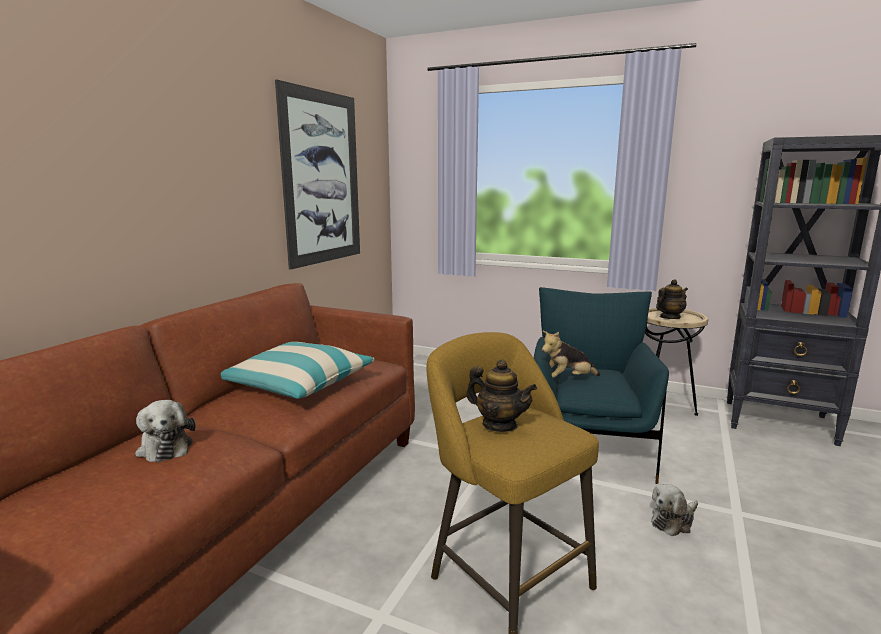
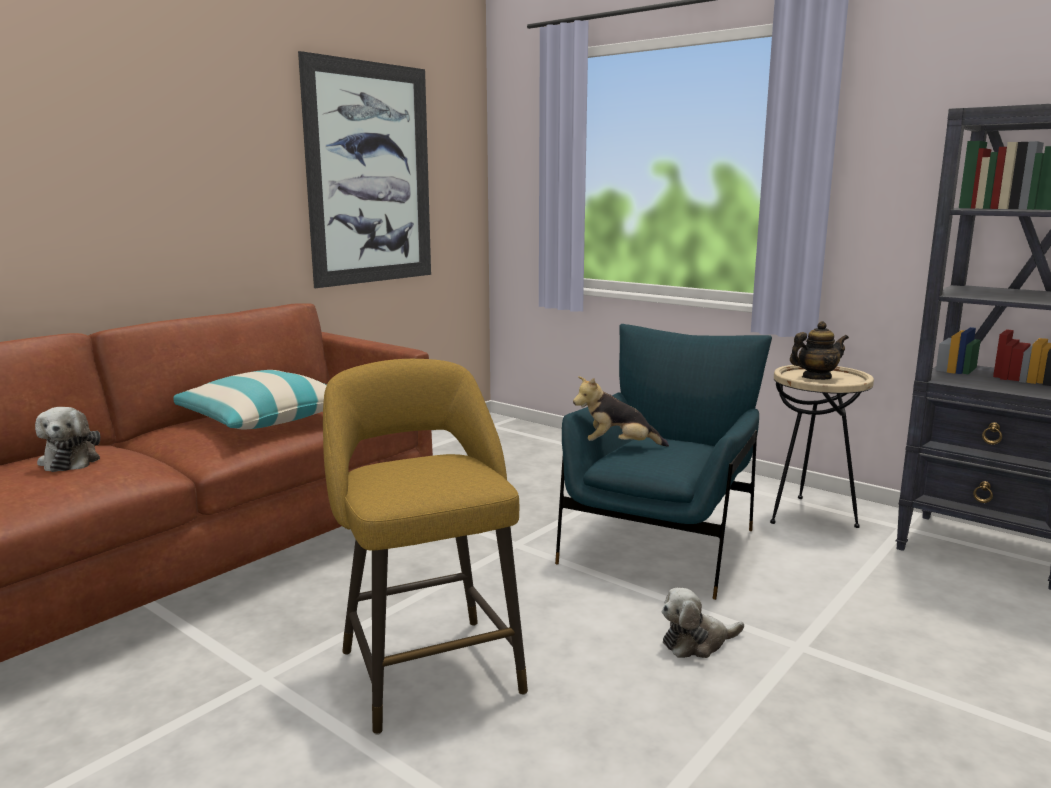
camera: 15 degrees right, 0 degrees up
(499, 425) = (406, 468): teapot -> none

